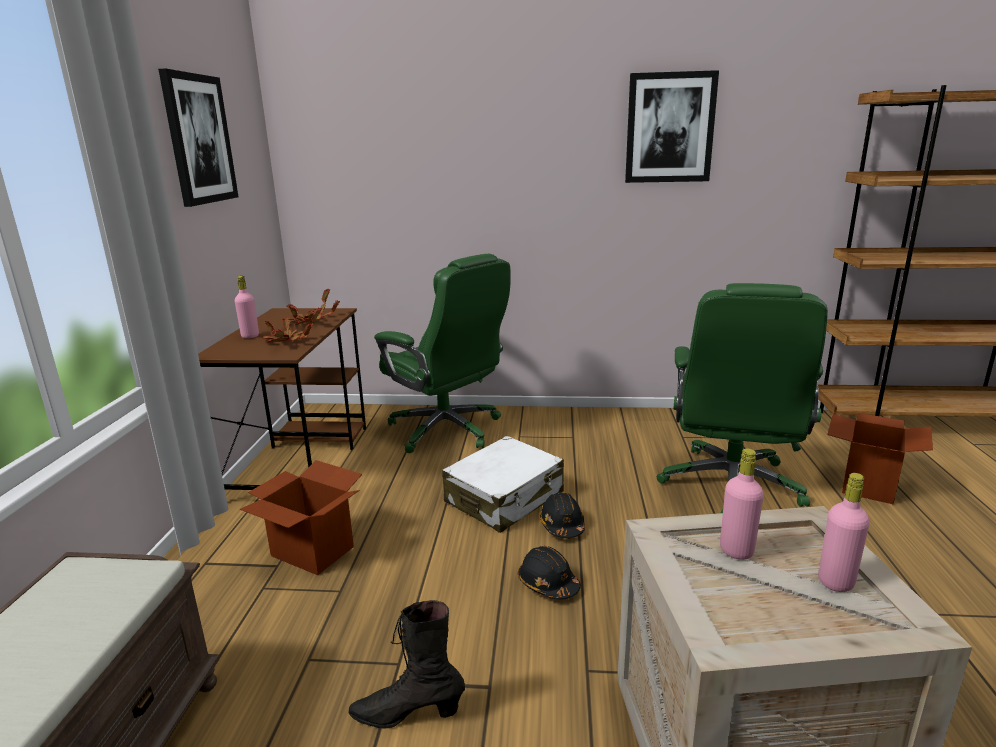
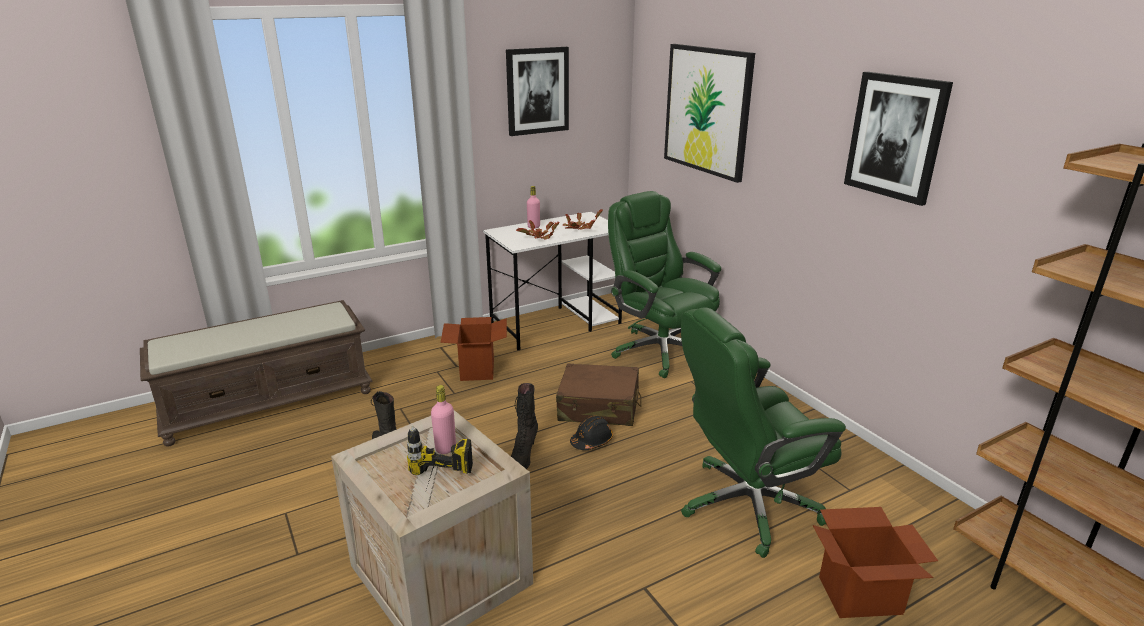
camera: 55 degrees right, 5 degrees up
(302, 461) = (557, 323): brown desk -> white desk
(419, 148) = (707, 110): none -> picture
(447, 430) = (659, 351): green office chair -> green office chair turned 135 degrees clockwise
(504, 498) = (599, 407): white suitcase -> brown suitcase
(548, 584) = (523, 457): black hard hat -> black boot
(836, 582) = (436, 486): pink bottle -> power drill

